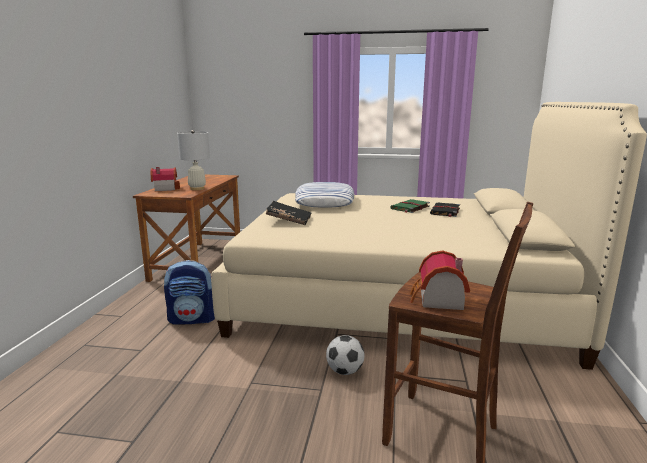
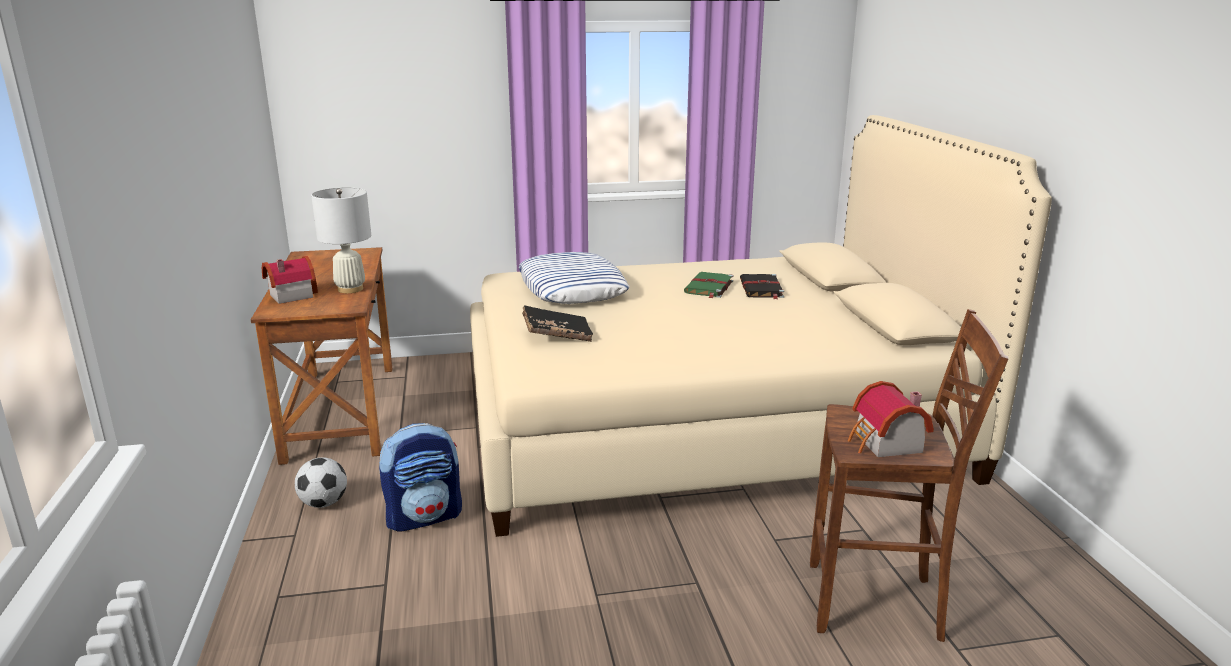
camera: 20 degrees left, 5 degrees up
(345, 371) = (709, 550): football -> football (324, 503)

